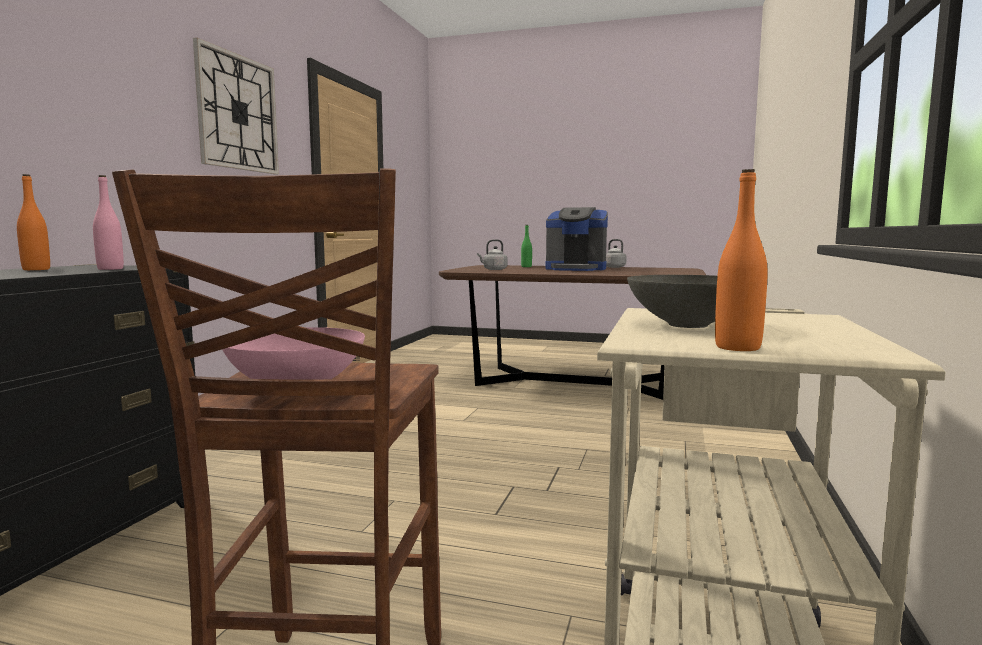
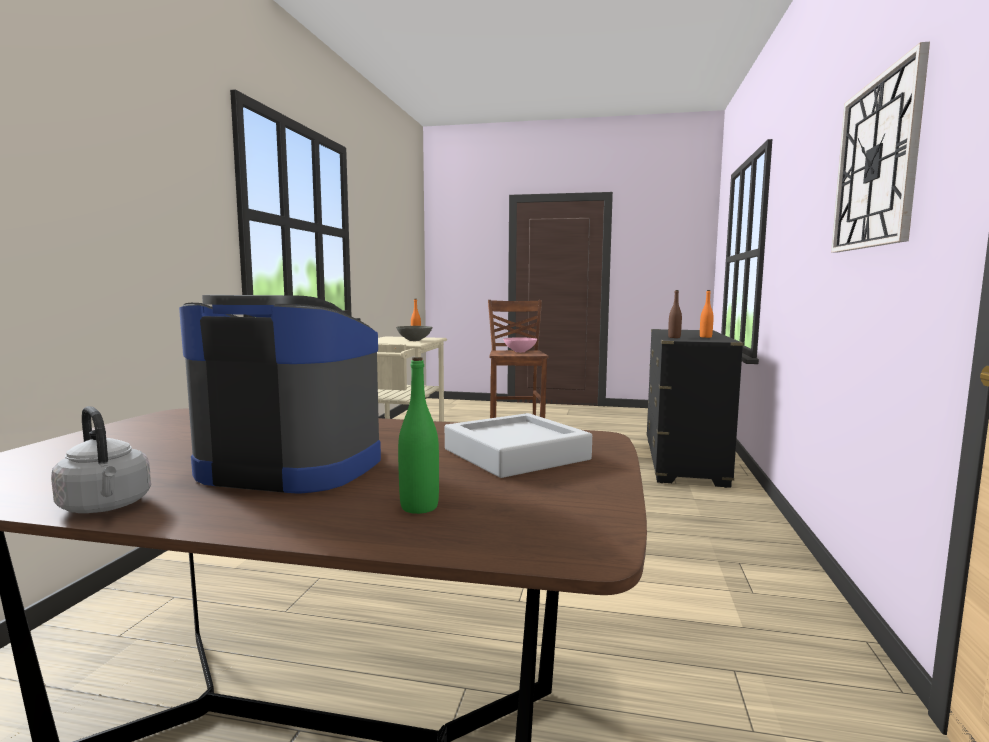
camera: 175 degrees right, 0 degrees up
(110, 269) = (674, 337): pink bottle -> brown bottle
(493, 269) = (516, 454): grey kettle -> grey tray

